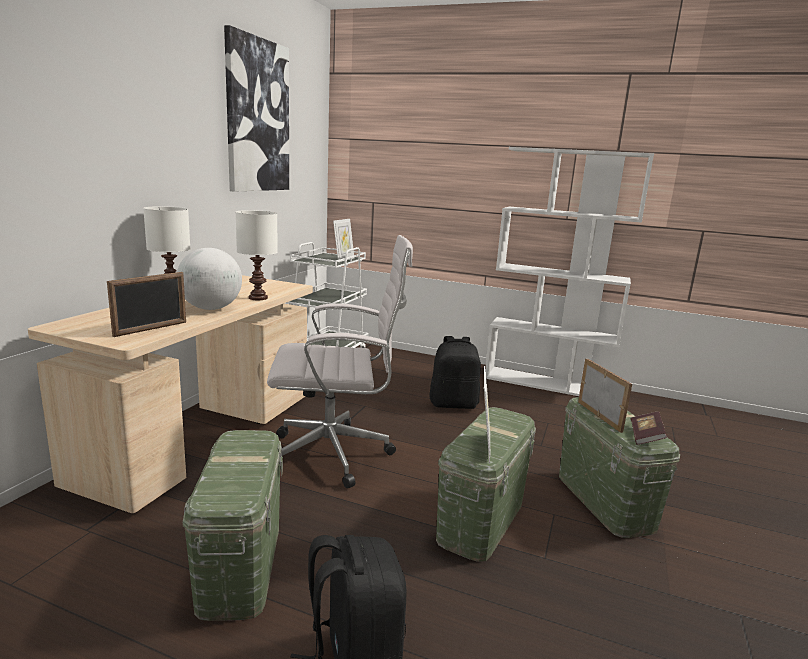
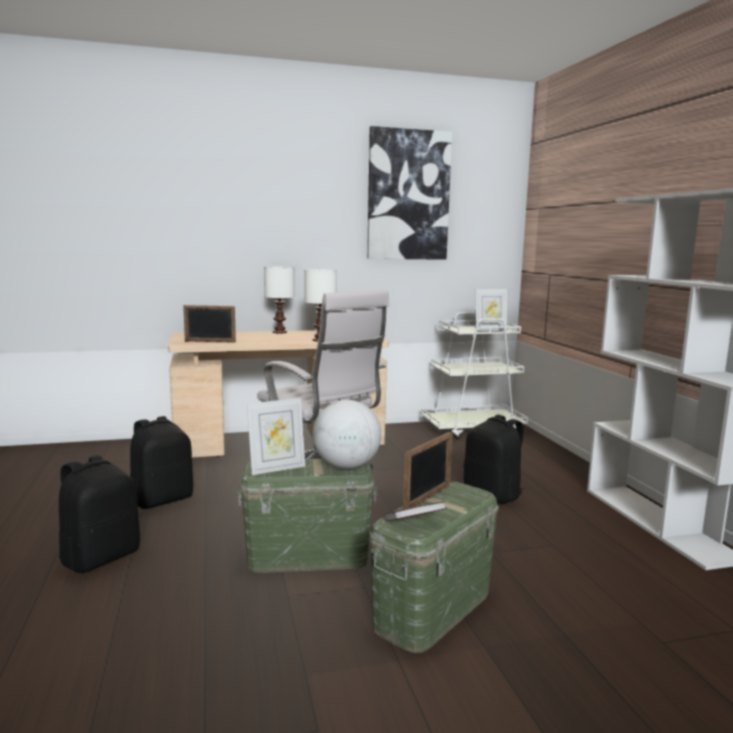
camera: 55 degrees right, 5 degrees down
(211, 308) = (272, 340): globe -> globe (346, 466)
(240, 564) = (162, 499): green storage box -> black backpack

